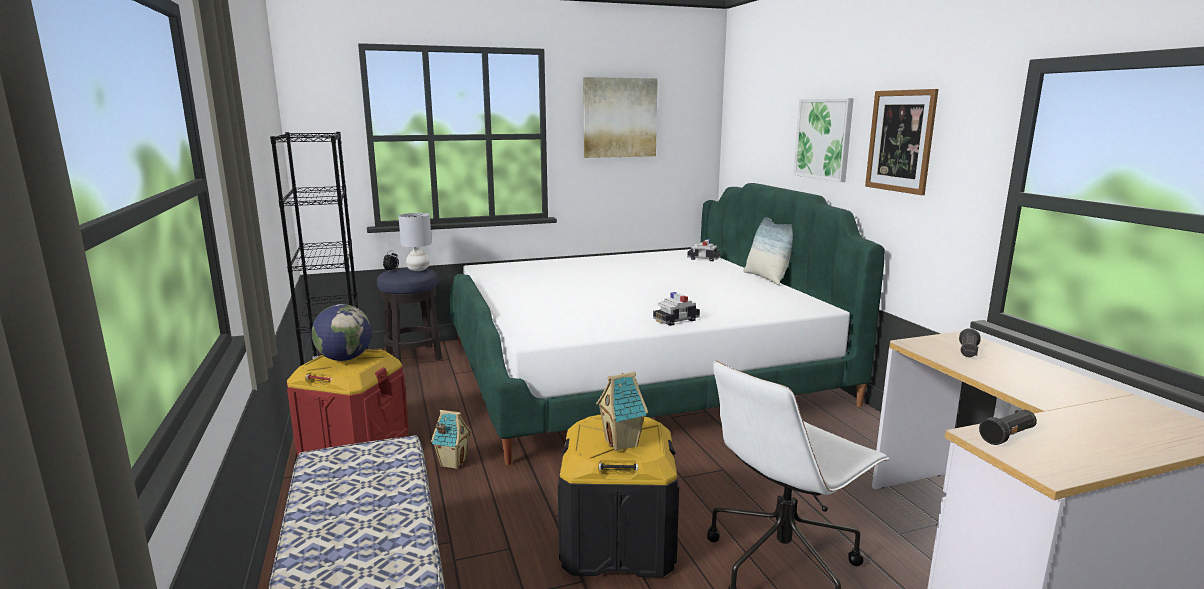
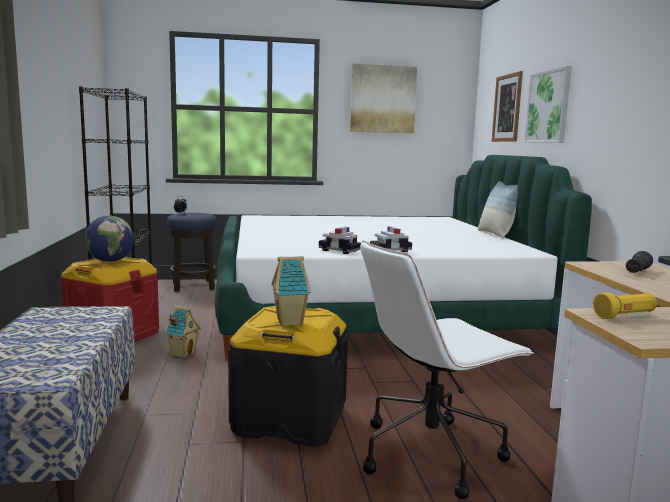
camera: 10 degrees right, 5 degrees down
(418, 269) = (201, 213): grey table lamp -> none
(703, 258) = (448, 222): toy car -> toy car (339, 251)
(900, 141) = (606, 97): picture -> picture (507, 108)
(1007, 436) = (625, 316): black flashlight -> yellow flashlight

